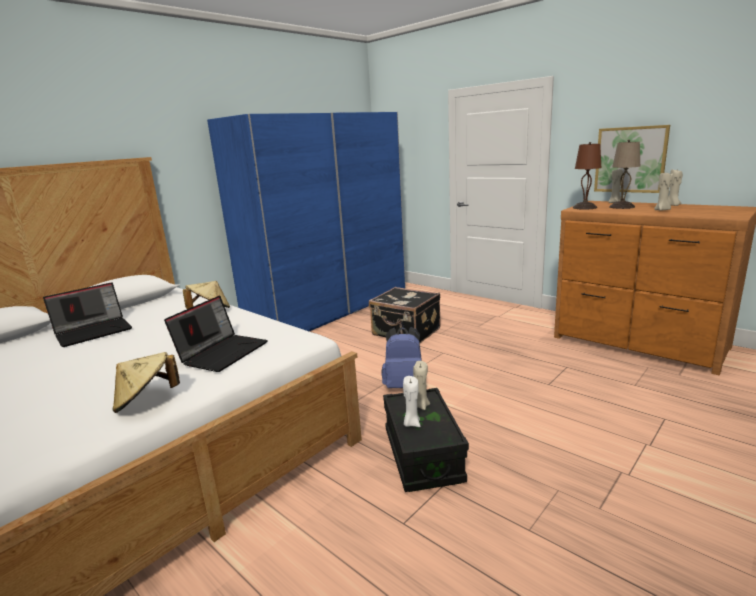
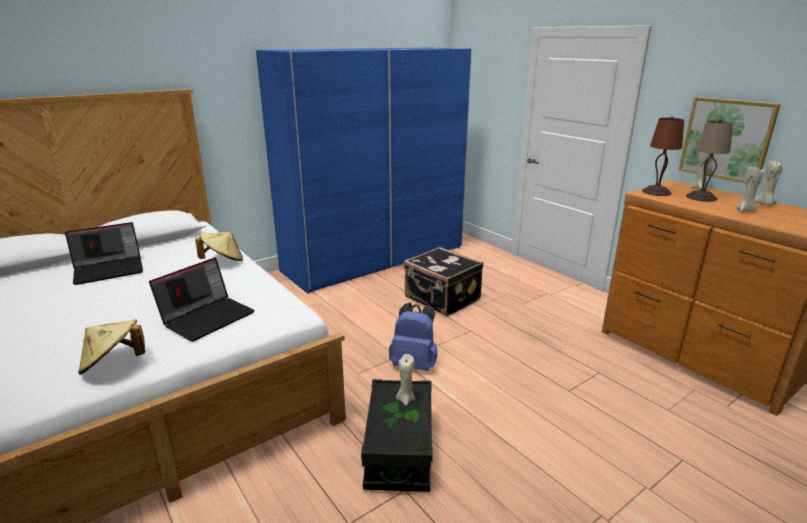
camera: 10 degrees right, 5 degrees up
(411, 423) = (385, 419): white candle -> none

